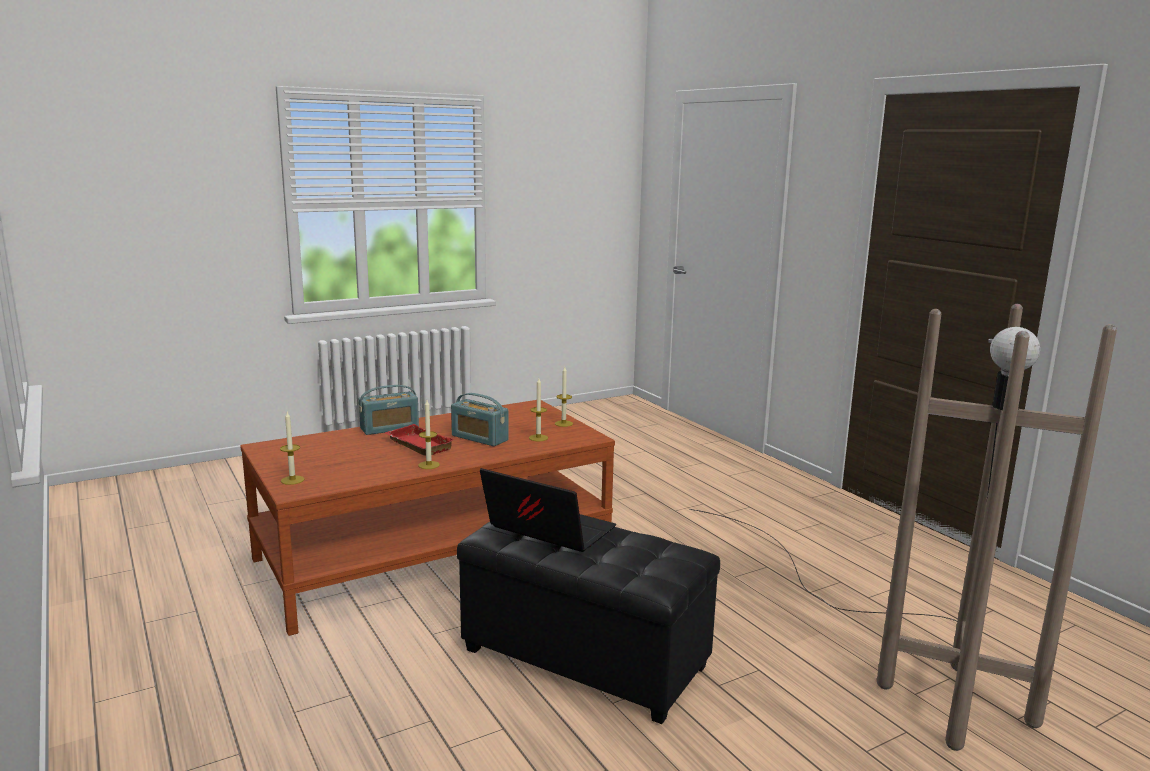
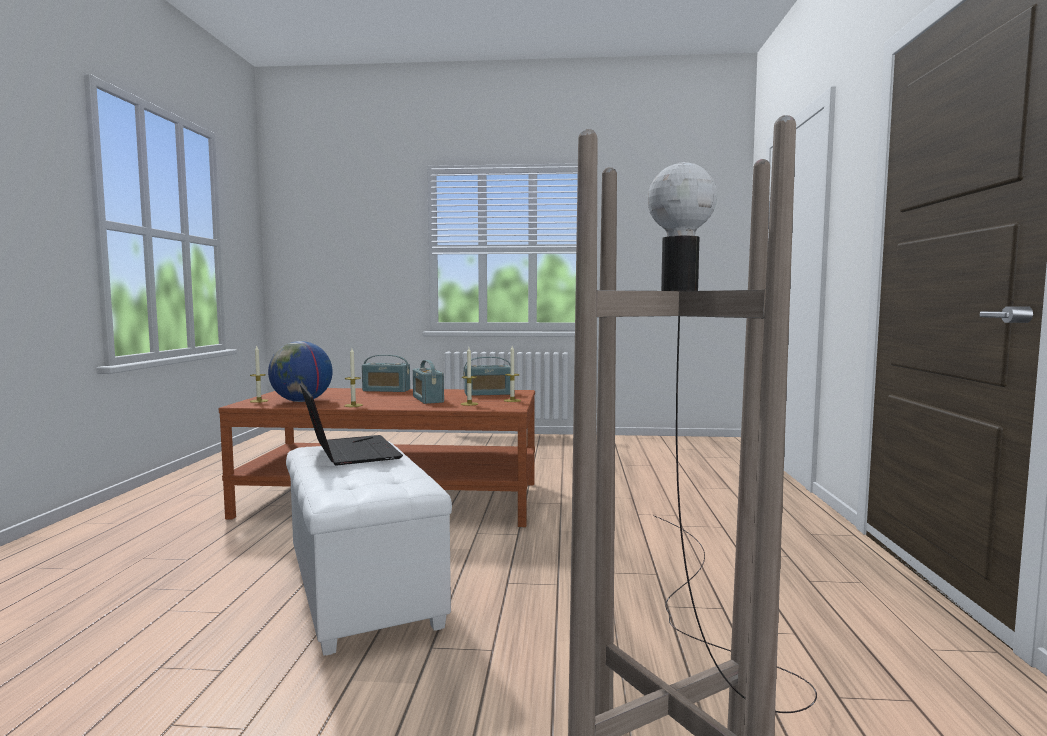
camera: 35 degrees right, 10 degrees down
(349, 470) = (301, 401): none -> globe
(417, 445) = (377, 397): red tray -> none
(513, 415) = (487, 394): none -> radio
(583, 660) = (360, 590): black ottoman -> white ottoman

